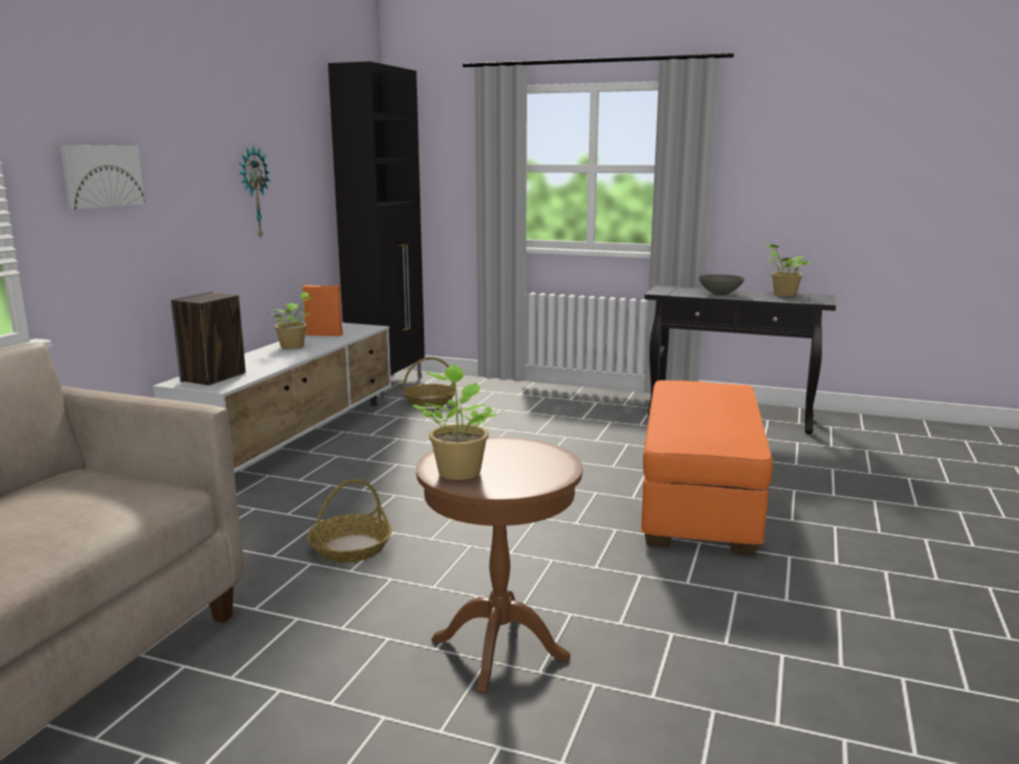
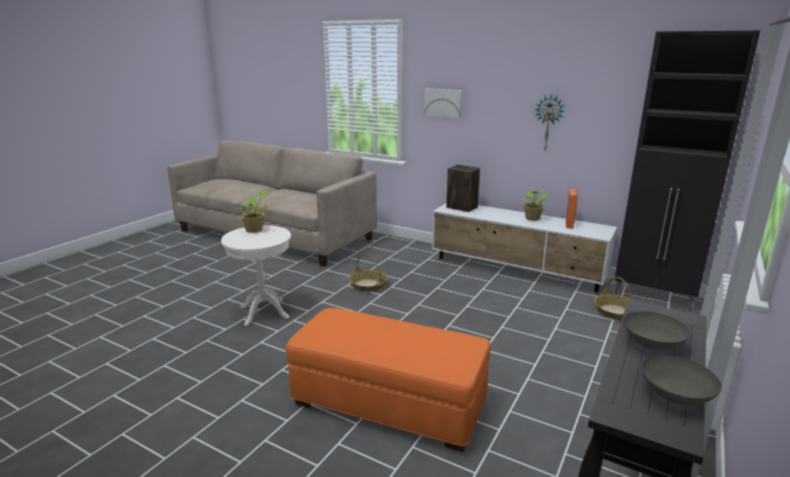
camera: 100 degrees right, 5 degrees up
(500, 649) = (264, 312): brown side table -> white side table
(783, 294) = (674, 397): potted plant -> grey bowl

